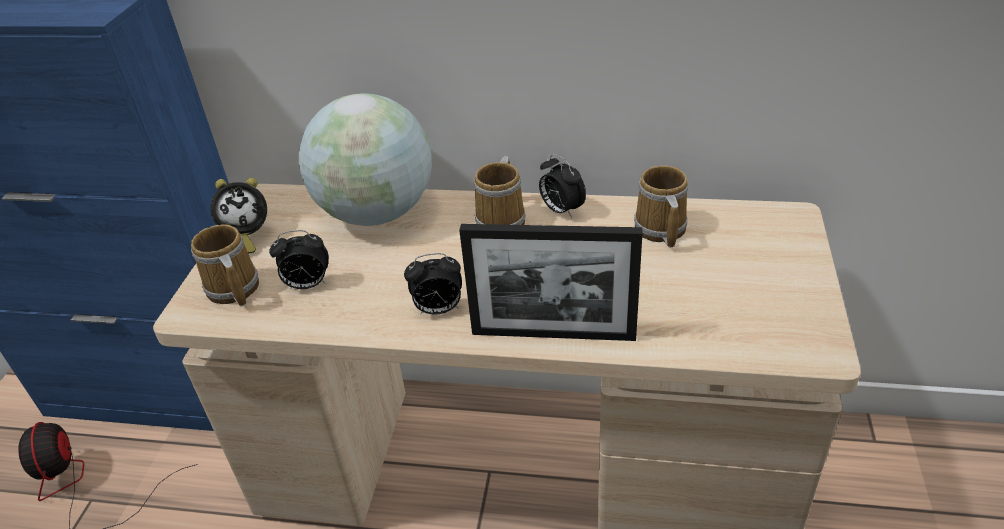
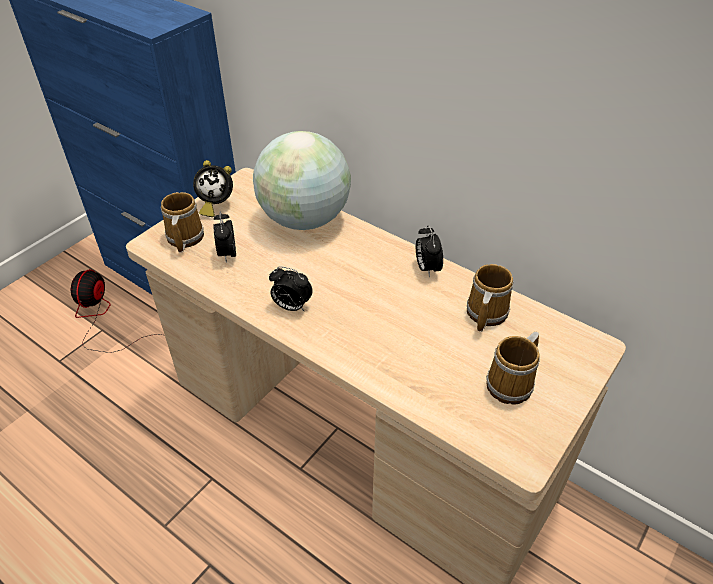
camera: 25 degrees right, 5 degrees up
(307, 285) = (227, 254): alarm clock -> alarm clock turned 60 degrees clockwise
(503, 219) = (382, 258): mug -> mug (512, 384)
(553, 334) = (349, 358): picture frame -> none

